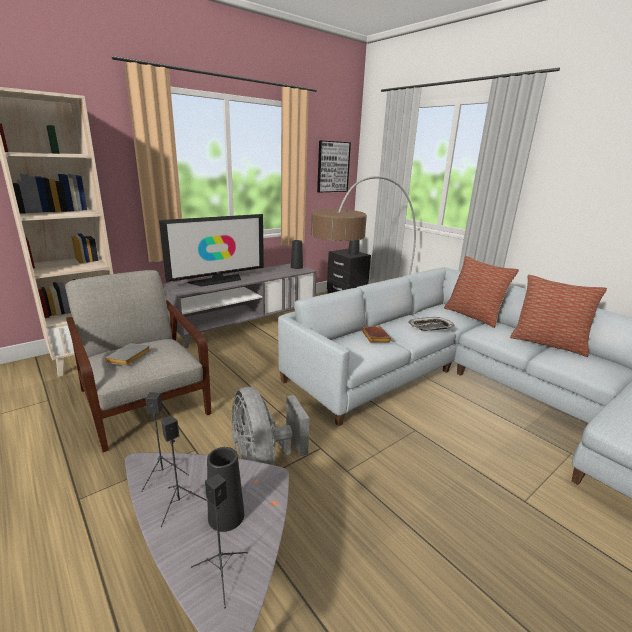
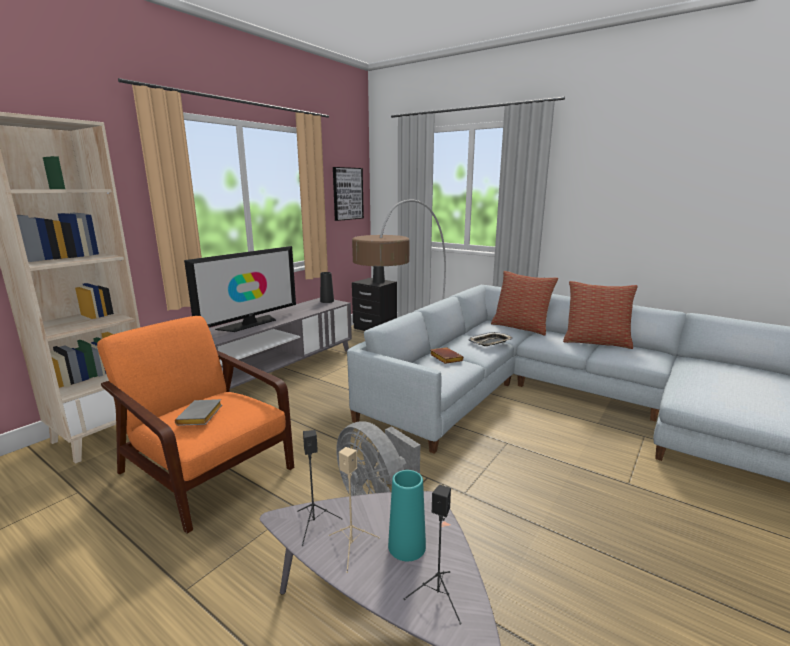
camera: 15 degrees left, 5 degrees down
(143, 401) = (205, 469): grey armchair -> orange armchair
(180, 504) = (352, 547): black speaker -> beige speaker
(226, 516) = (407, 546): black vase -> turquoise vase

